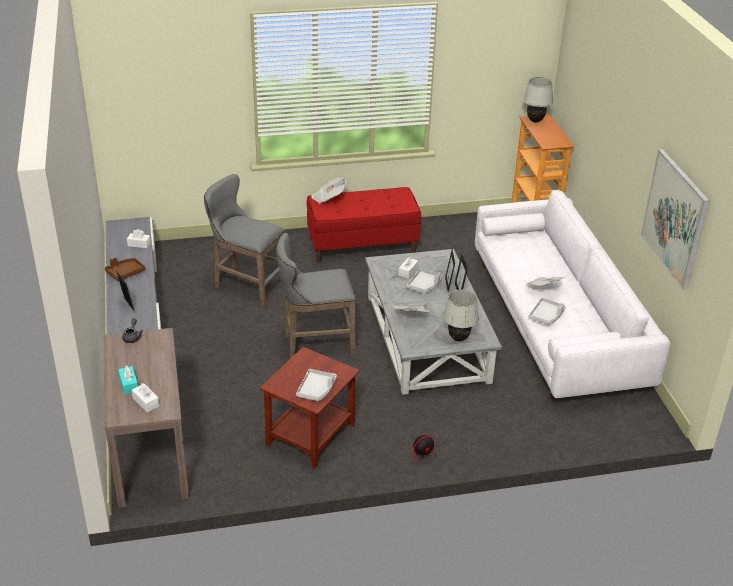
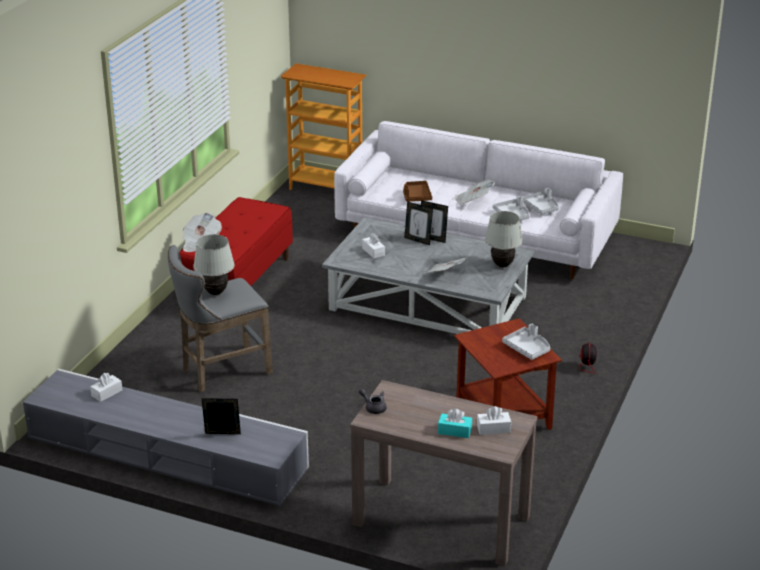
camera: 55 degrees left, 5 degrees down
(125, 273) = (154, 419): brown tray -> brown tray (416, 196)
(315, 343) = (368, 365): grey stool -> none
(424, 285) = (405, 251): grey tray -> grey tray (541, 207)
(535, 121) = (299, 73): white table lamp -> white table lamp (215, 292)
(675, 218) = (586, 63): picture -> none

